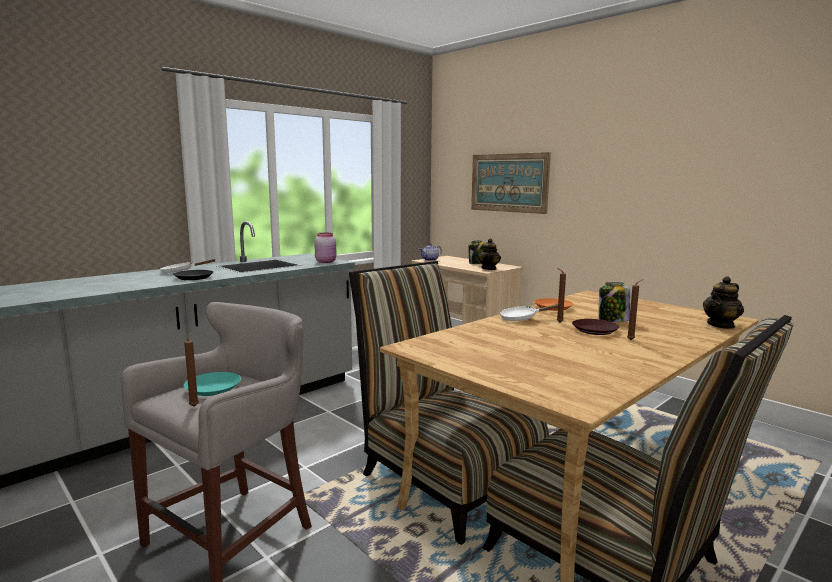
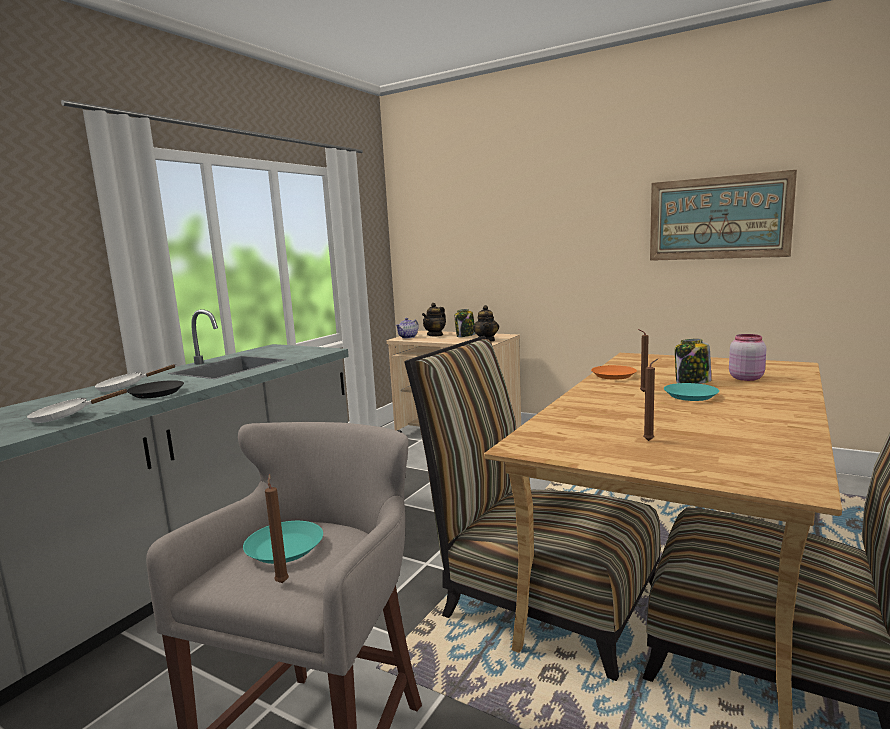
camera: 15 degrees left, 0 degrees up
(326, 261) = (312, 352): pink jar -> pink jar (746, 378)
(508, 183) = (492, 240): picture -> picture (718, 218)
(522, 318) = (599, 393): white frying pan -> white frying pan (67, 416)
(594, 330) = (690, 396): brown plate -> turquoise plate
(632, 340) = (741, 401): brown candle -> brown candle (650, 440)
(721, 325) = (796, 373): teapot -> teapot (435, 335)

